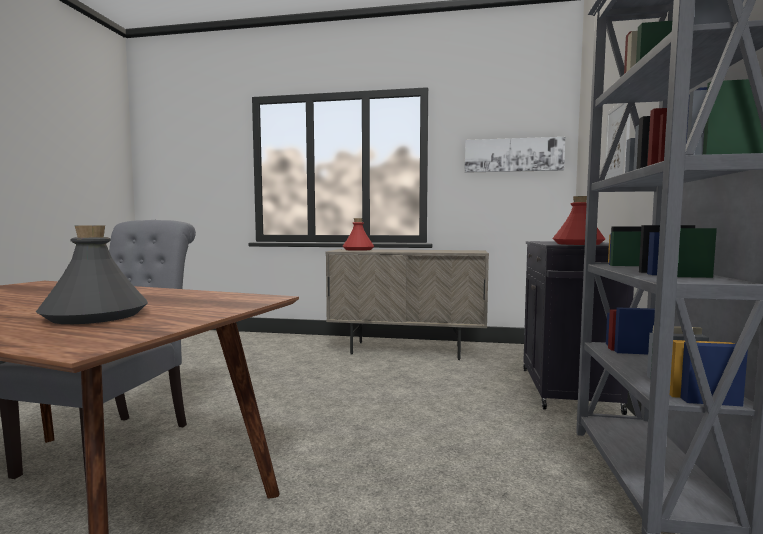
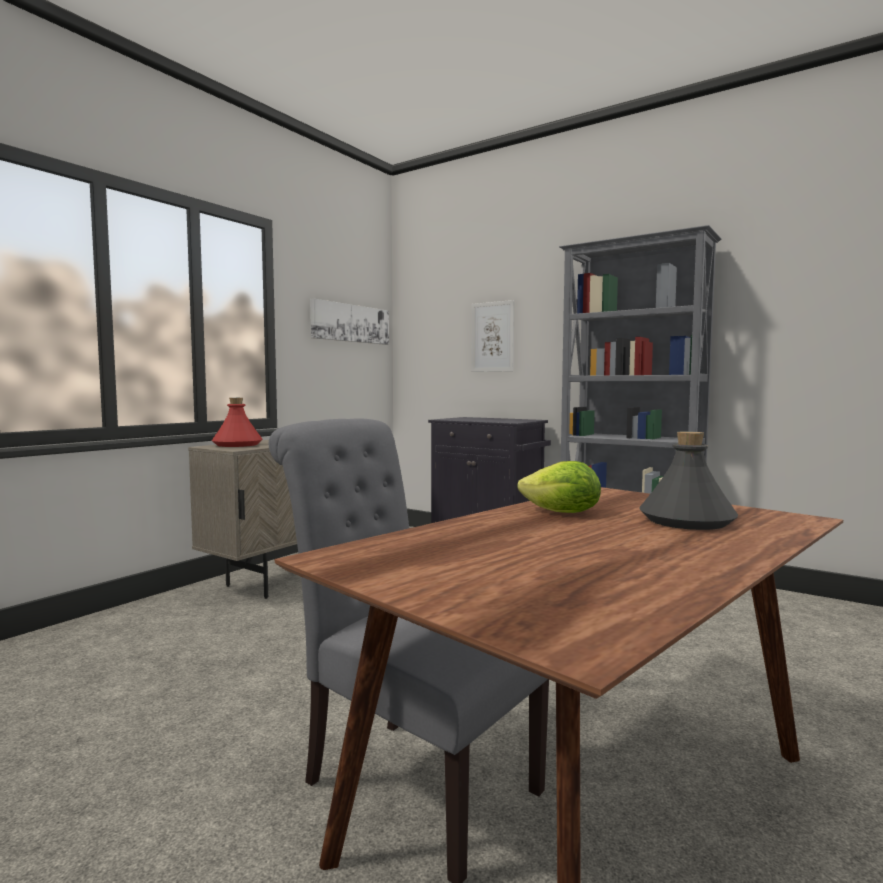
camera: 65 degrees left, 0 degrees up
(145, 296) = (562, 513): none -> lettuce
(578, 244) = (515, 421): red bottle -> none

